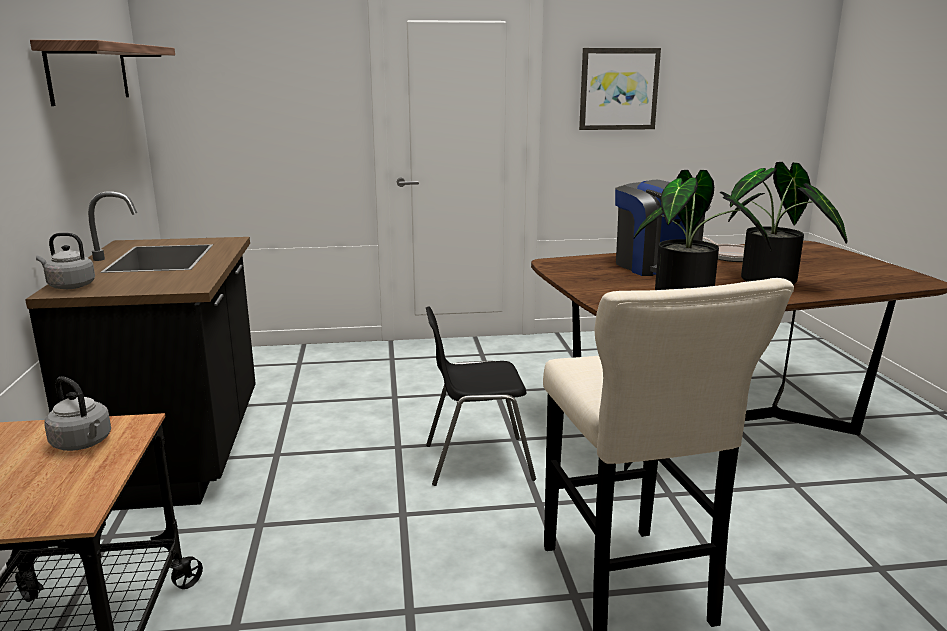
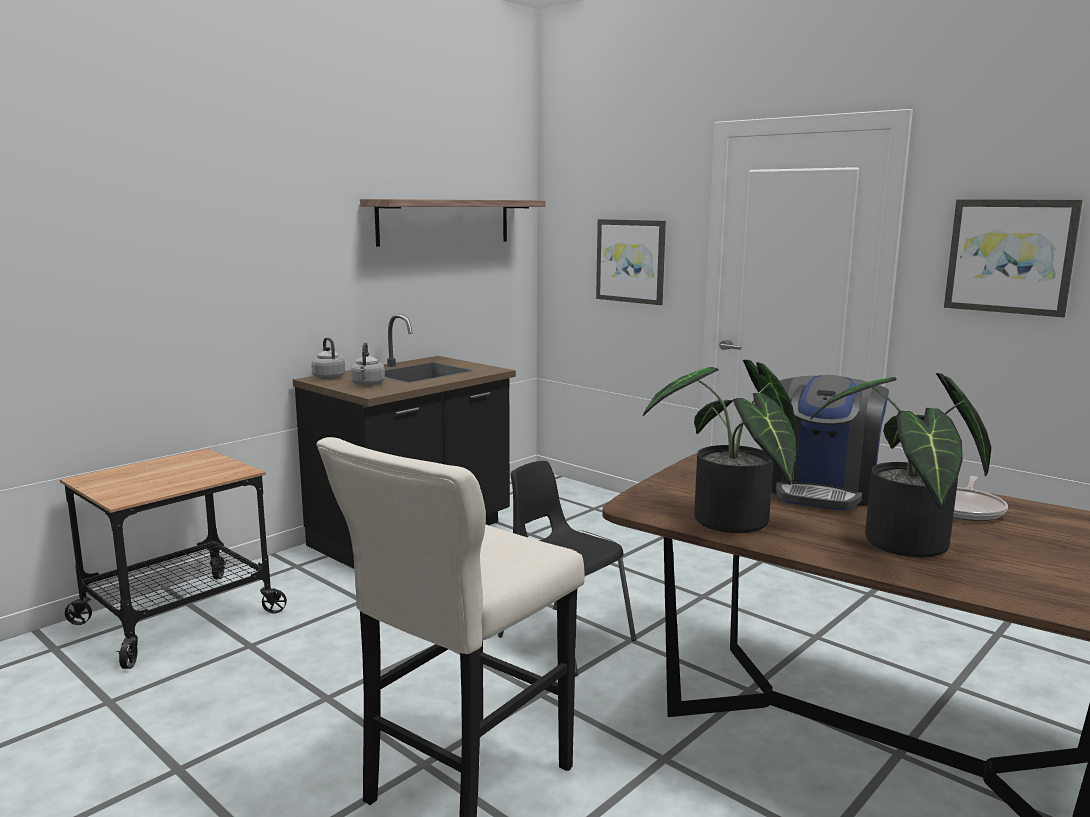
camera: 50 degrees right, 5 degrees down
(83, 443) = (204, 472): grey kettle -> grey kettle (367, 384)
(281, 112) = (631, 261): none -> picture

